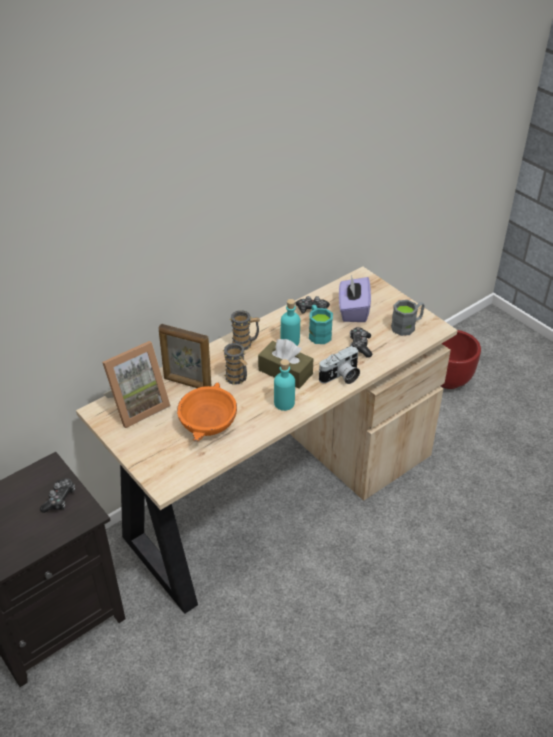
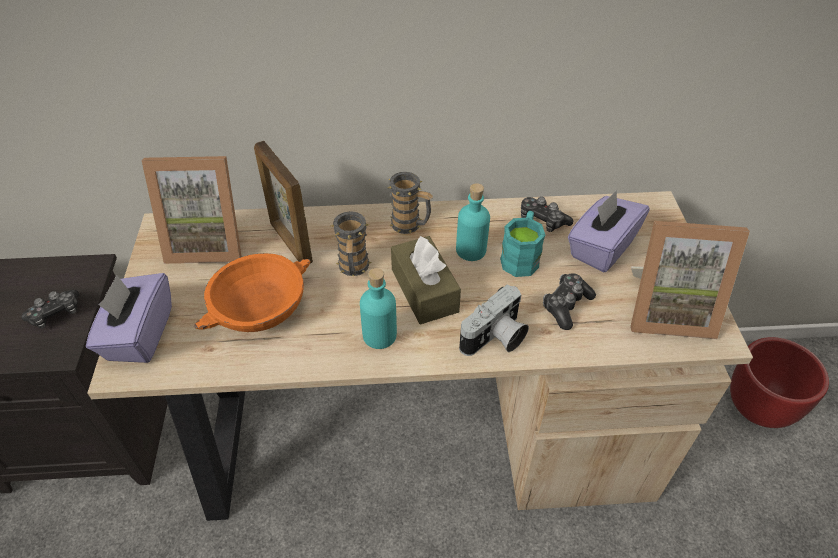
camera: 35 degrees right, 5 degrees up
(155, 467) = (139, 335): none -> purple tissue box
(341, 377) = (495, 339): camera -> camera turned 45 degrees counterclockwise
(407, 326) = (668, 310): grey mug -> picture frame

